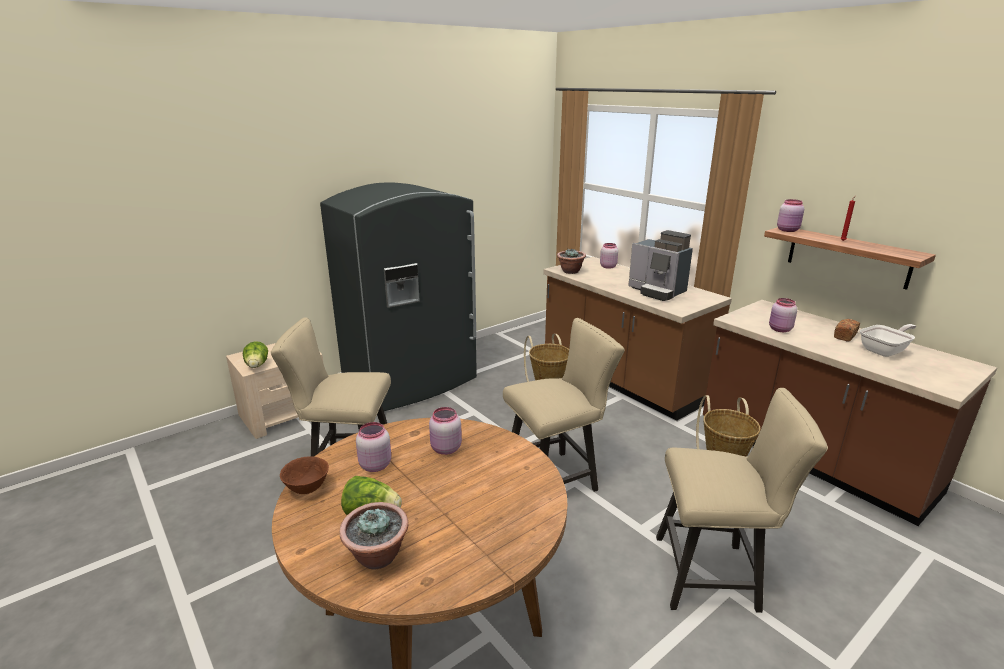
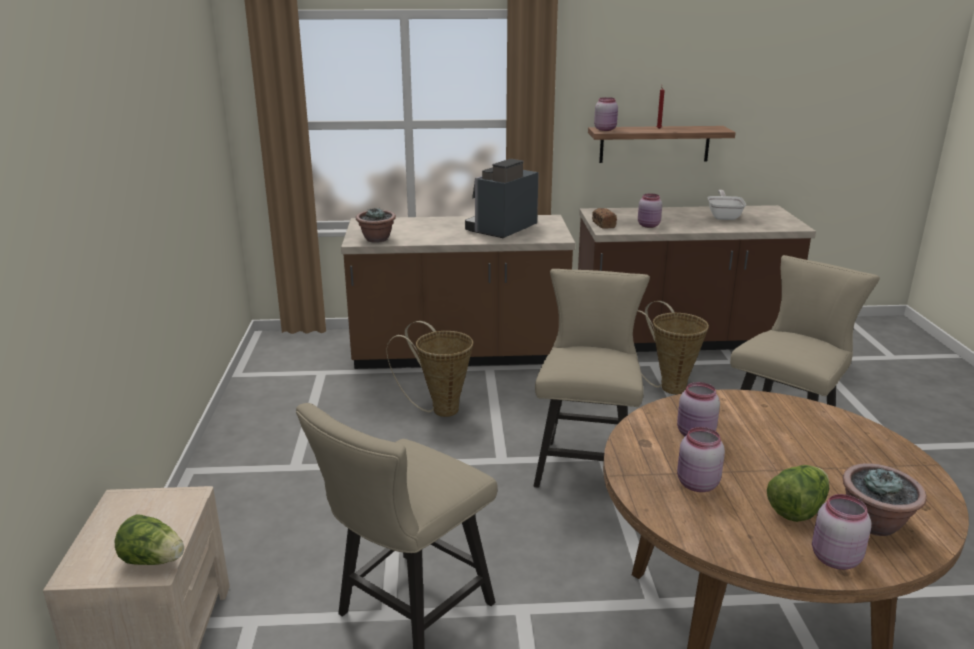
camera: 55 degrees left, 0 degrees up
(307, 489) = (717, 541): brown bowl -> none
(411, 382) = (255, 483): grey fridge -> none
(607, 266) = (396, 222): pink jar -> pink jar (833, 558)
(657, 291) = (501, 229): coffee machine -> coffee machine turned 135 degrees clockwise
(845, 336) = (685, 215): bread -> bread (603, 224)

